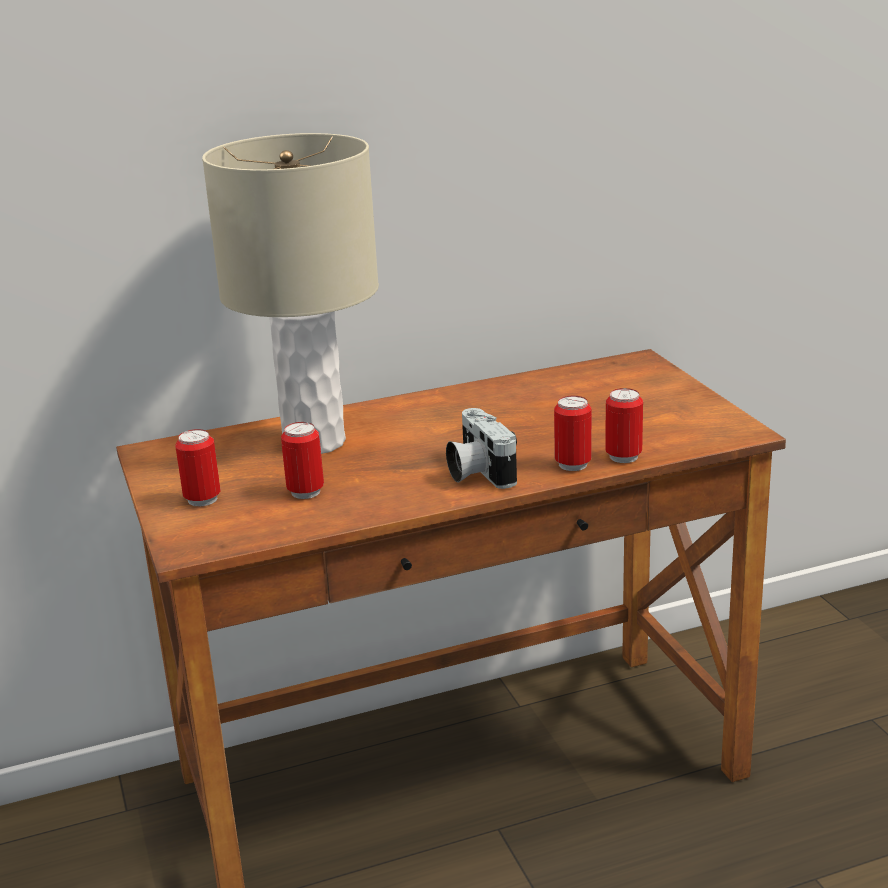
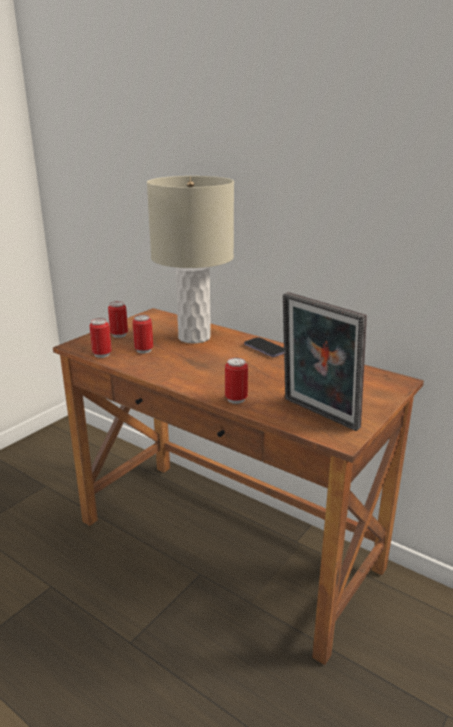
camera: 55 degrees right, 0 degrees up
(435, 405) = (265, 349): none -> phone
(477, 472) = (201, 379): camera -> none
(623, 457) = (261, 410): can -> can (102, 354)
(672, 428) = (317, 415): none -> picture frame

